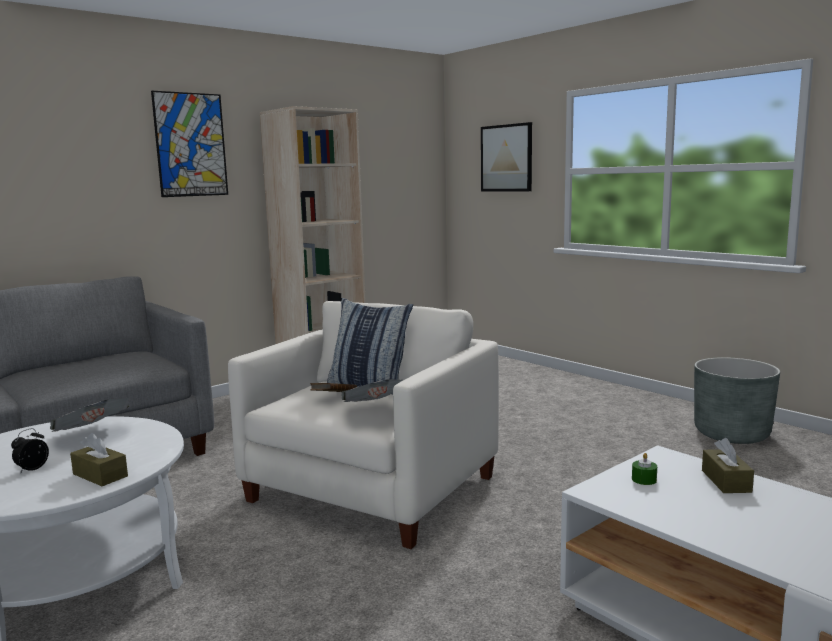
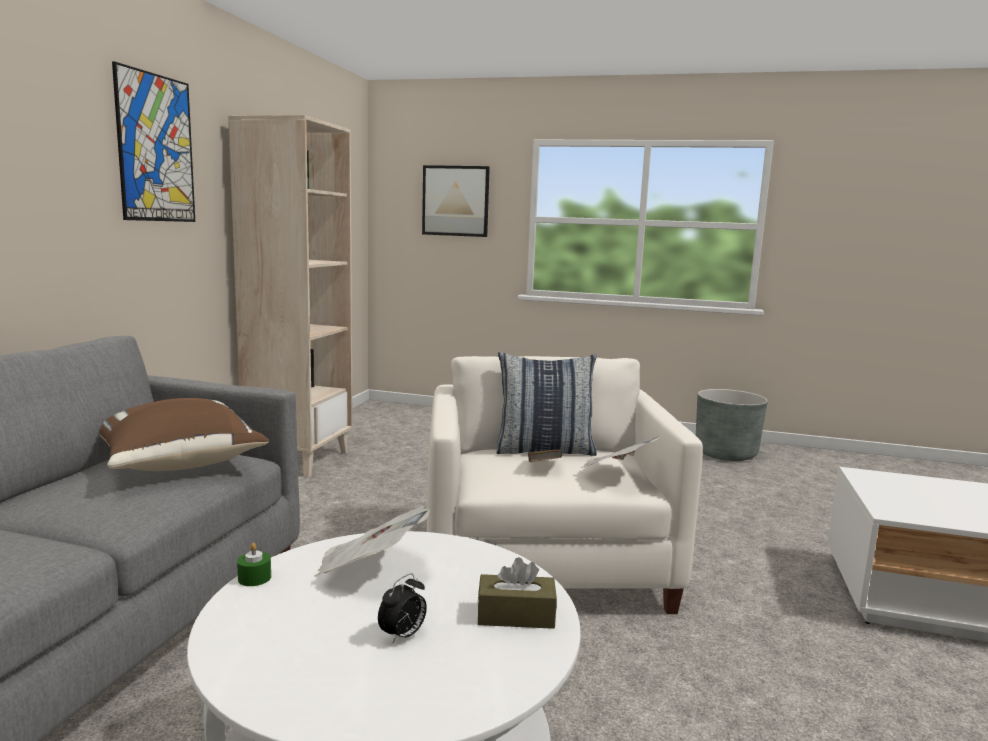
camera: 35 degrees left, 0 degrees up
(32, 469) = (403, 636): alarm clock -> alarm clock turned 135 degrees counterclockwise
(122, 362) = (178, 463): none -> brown pillow
(644, 479) = (894, 495): green candle -> green candle (254, 578)
(726, 481) = (933, 485): brown tissue box -> none

